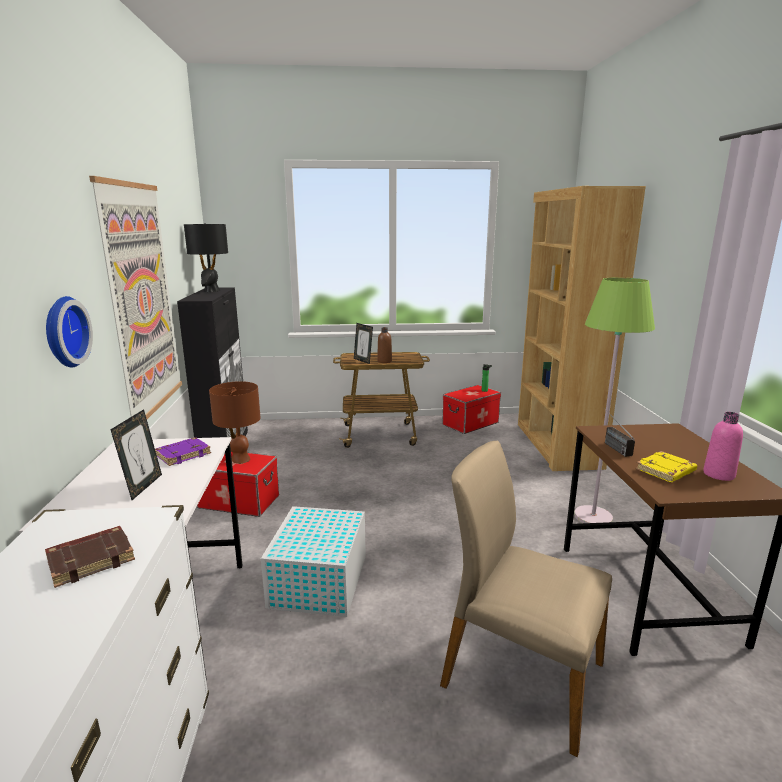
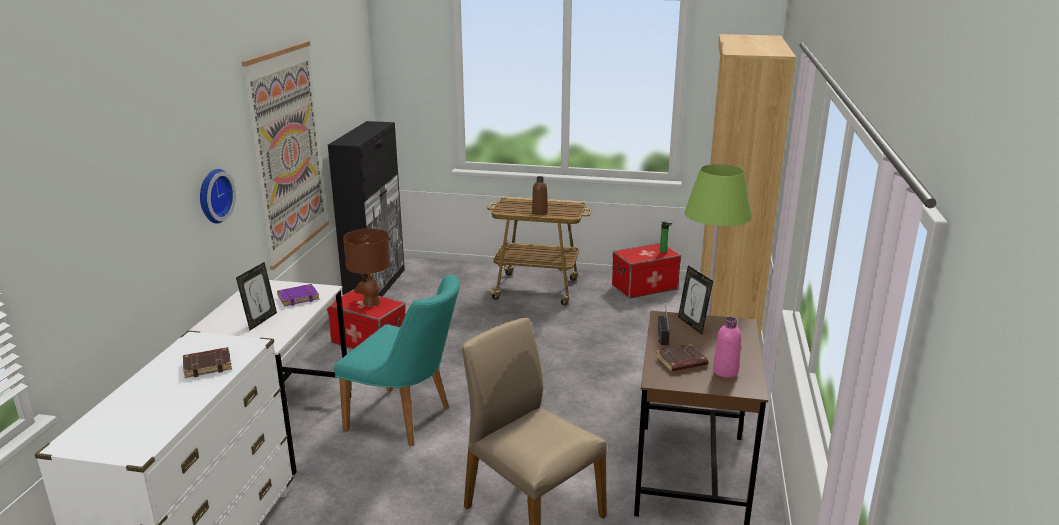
camera: 15 degrees right, 5 degrees up
(211, 291) = (368, 128): black table lamp -> none
(318, 582) = (407, 419): white storage box -> turquoise chair
(363, 361) = (517, 210): picture frame -> picture frame (692, 324)
(666, 471) = (681, 362): yellow book -> brown book

